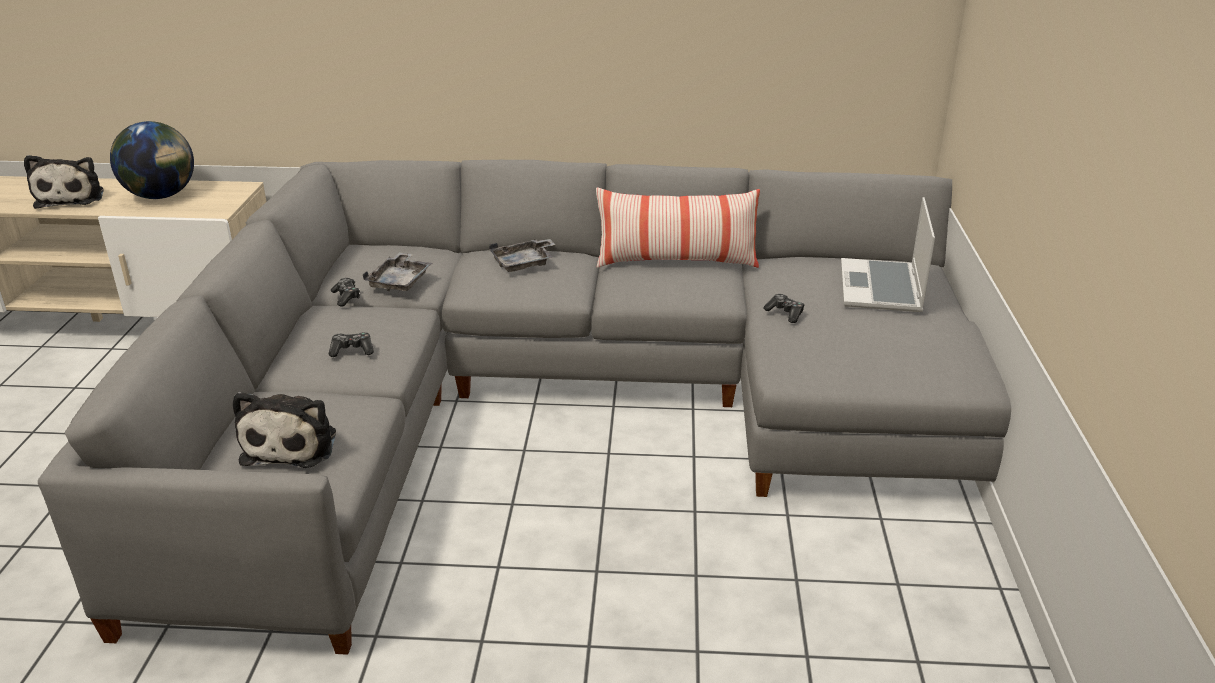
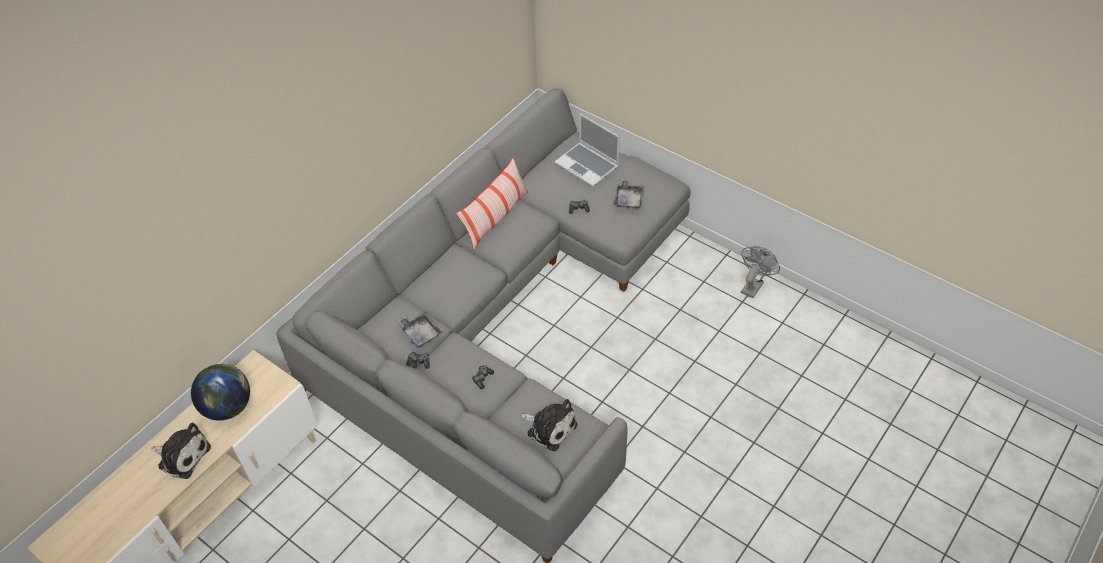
camera: 55 degrees left, 20 degrees up
(524, 263) = (447, 275): grey tray -> grey tray (629, 199)
(979, 660) = (753, 285): none -> grey fan

